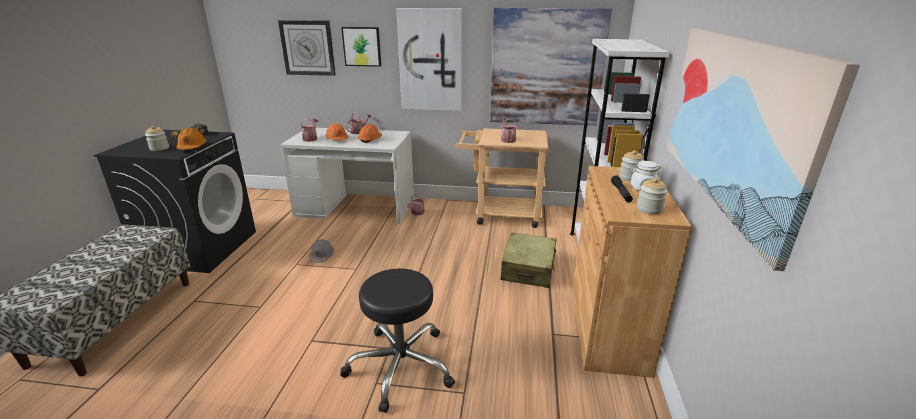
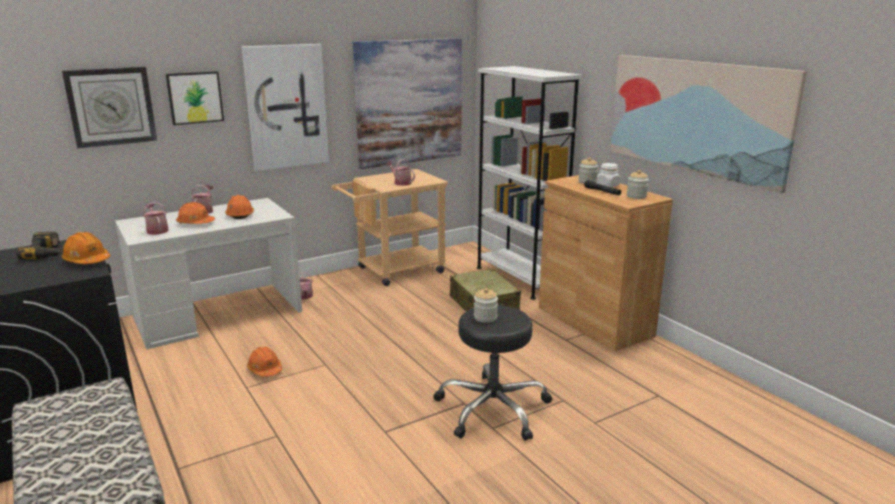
camera: 40 degrees left, 5 degrees down
(159, 148) = (36, 273): jar -> jar (485, 317)
(322, 256) = (265, 369): grey hard hat -> orange hard hat

